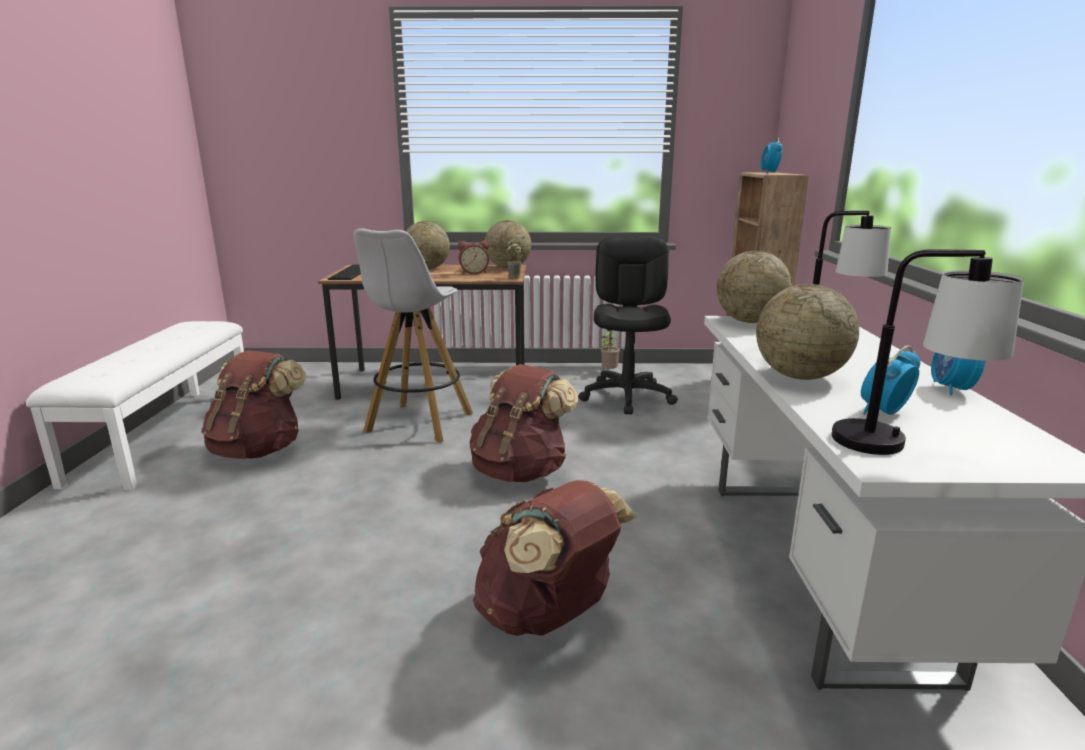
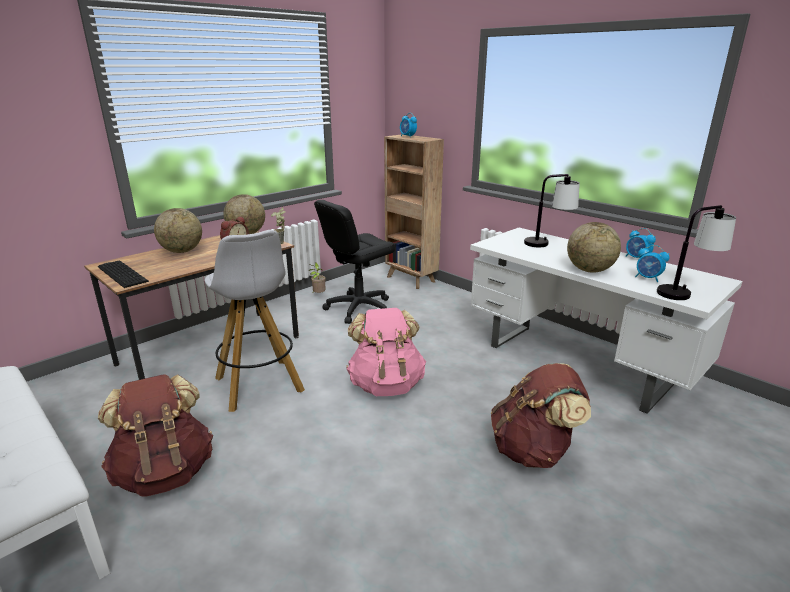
camera: 45 degrees left, 5 degrees up
(520, 471) = (386, 384): brown backpack -> pink backpack
(627, 396) = (359, 308): black office chair -> black office chair turned 90 degrees counterclockwise
(749, 321) = (497, 242): globe -> none
(883, 412) = (648, 278): alarm clock -> alarm clock turned 60 degrees counterclockwise

